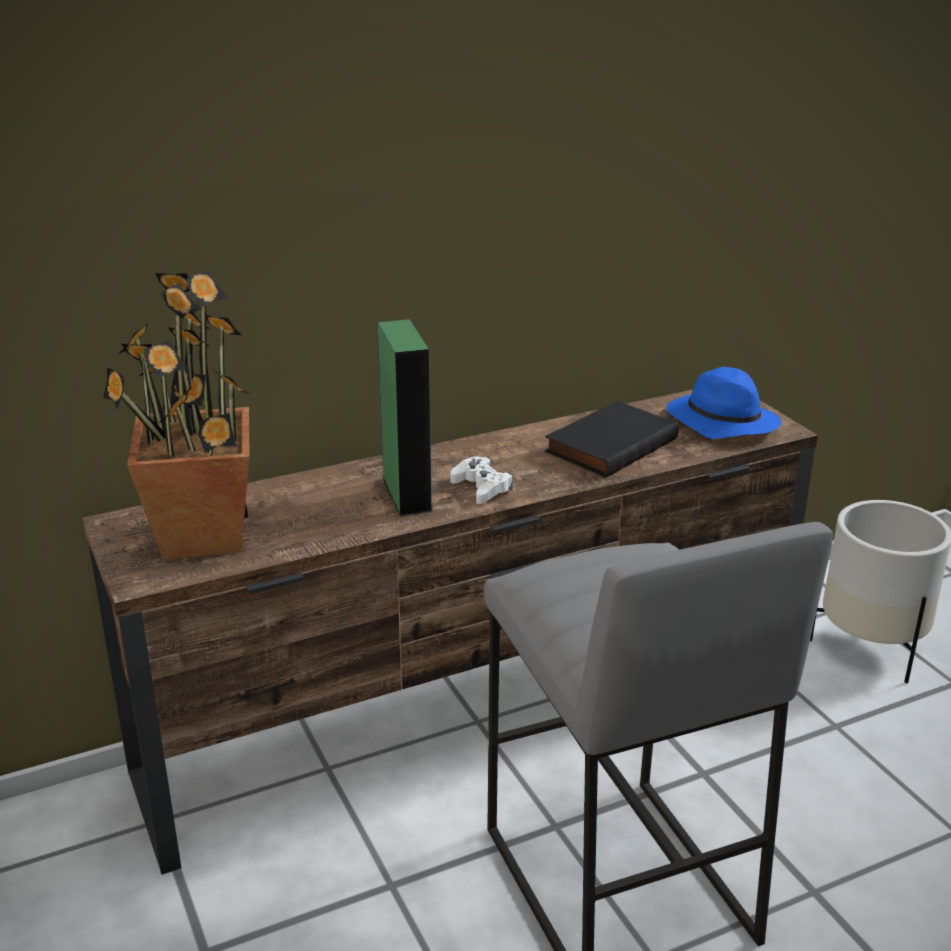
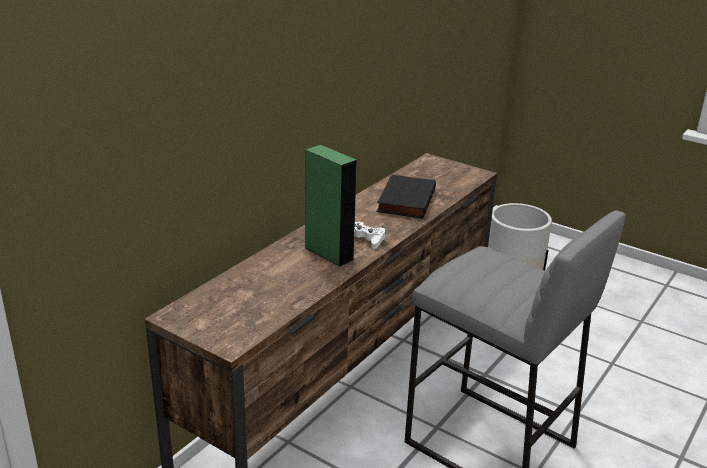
camera: 30 degrees left, 0 degrees up
(201, 536) = (237, 309): potted plant -> none
(720, 422) = (446, 176): blue hat -> none

